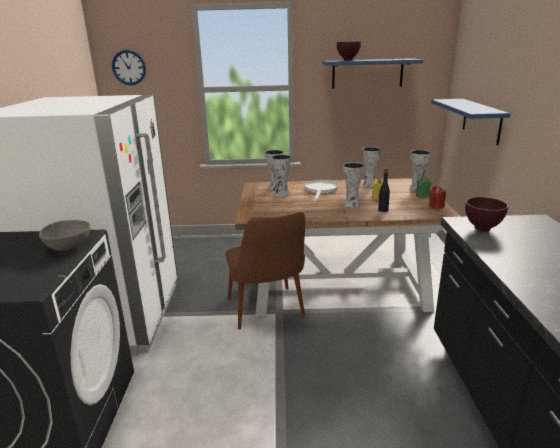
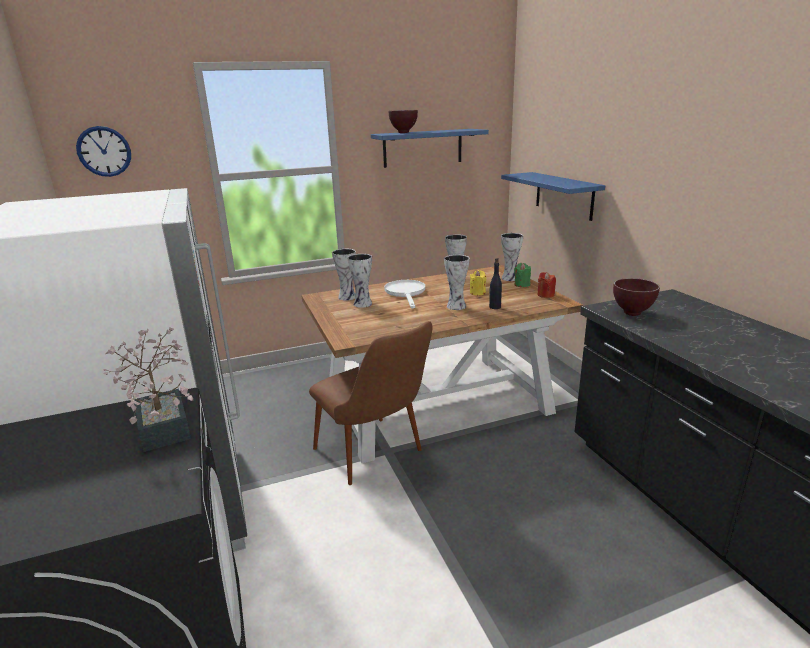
camera: 20 degrees left, 0 degrees up
(68, 247) = (165, 424): grey bowl -> potted plant

